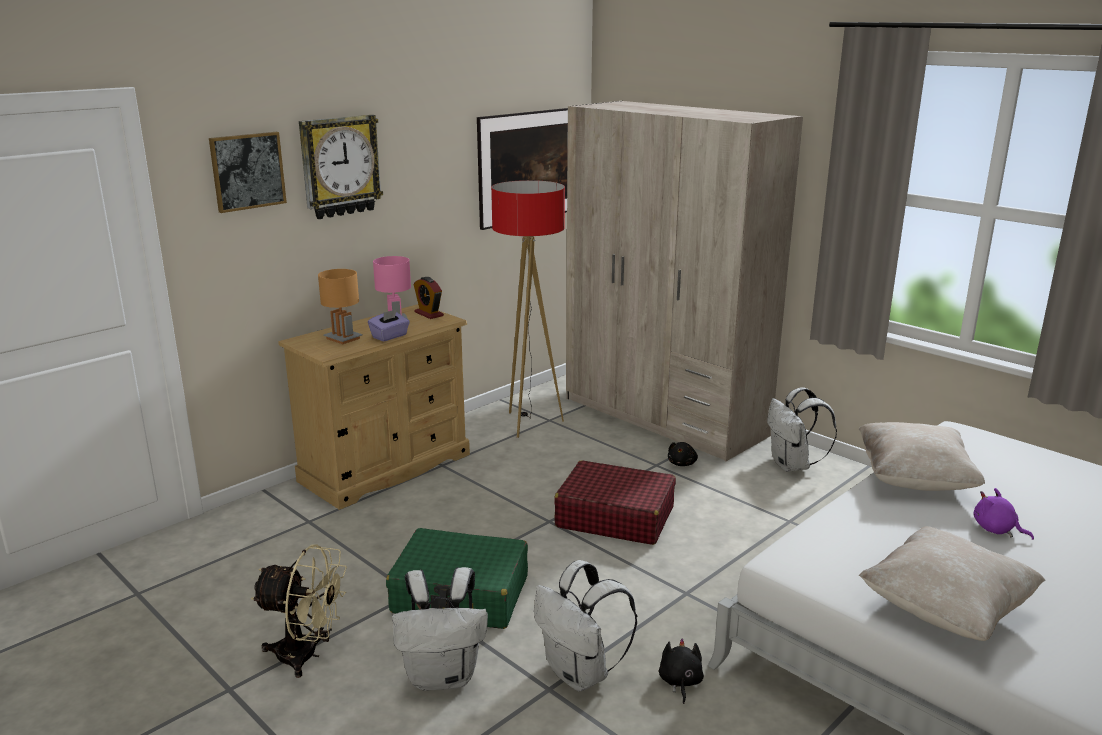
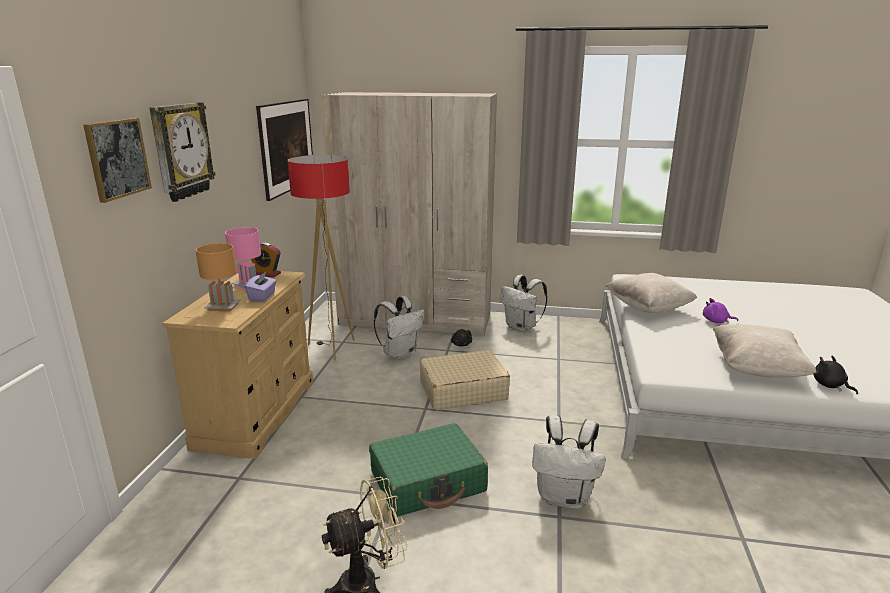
camera: 35 degrees left, 0 degrees up
(443, 676) = (486, 543): white backpack -> white backpack (400, 353)
(614, 517) = (462, 391): red suitcase -> beige suitcase
(680, 682) = (620, 475): black plush toy -> black plush toy (830, 385)

